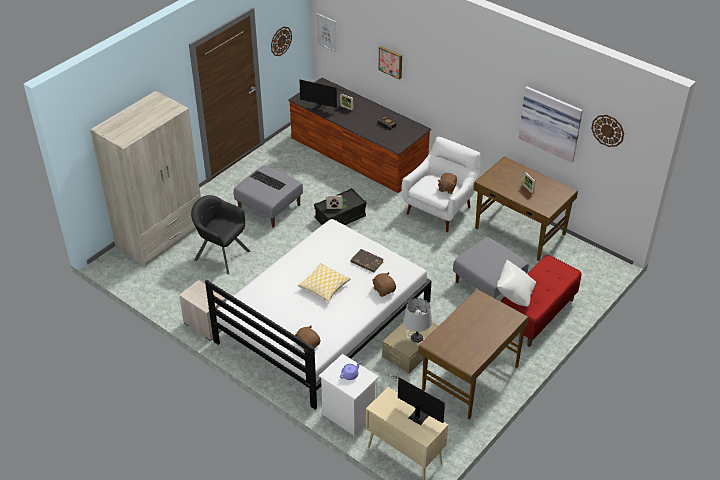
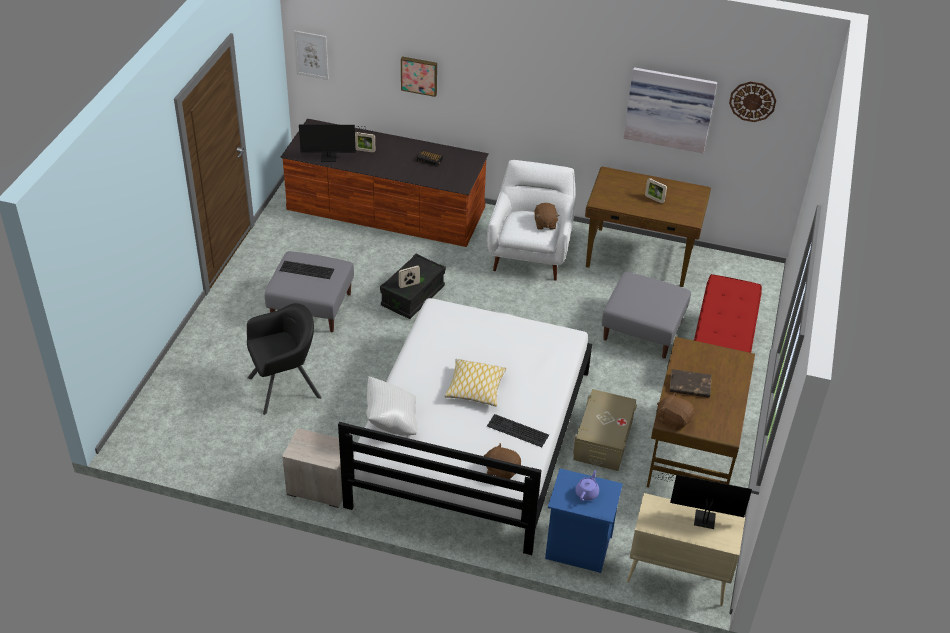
camera: 25 degrees left, 0 degrees up
(161, 236) = (183, 385): beige wardrobe -> none
(222, 255) = (285, 387): black armchair -> black armchair turned 150 degrees clockwise
(281, 41) = (259, 77): wall clock -> none
(334, 322) = (516, 431): none -> keyboard
(348, 414) = (576, 548): white nightstand -> blue nightstand
(366, 262) = (508, 342): brown book -> brown book (689, 386)
(384, 290) = (553, 371): brown plush toy -> brown plush toy (673, 420)
(417, 338) = (615, 421): grey table lamp -> none
(514, 294) = (705, 332): white pillow -> white pillow (391, 421)

